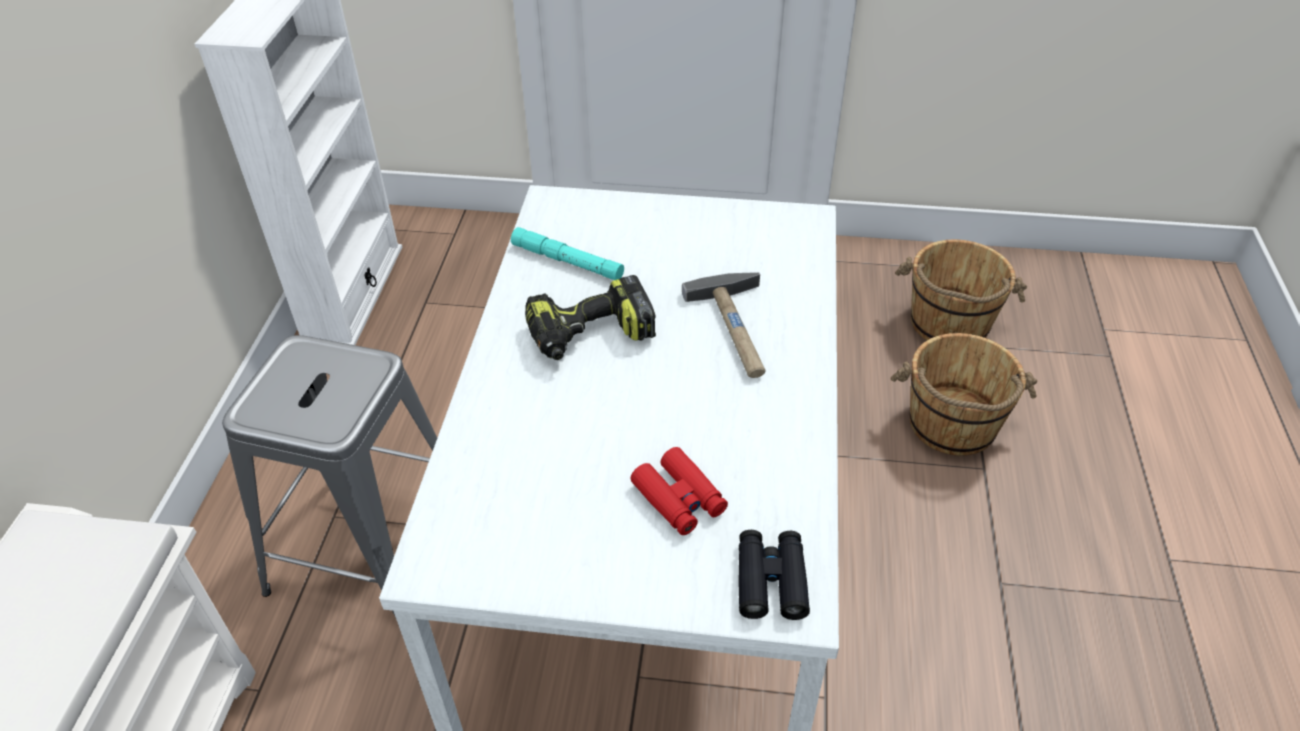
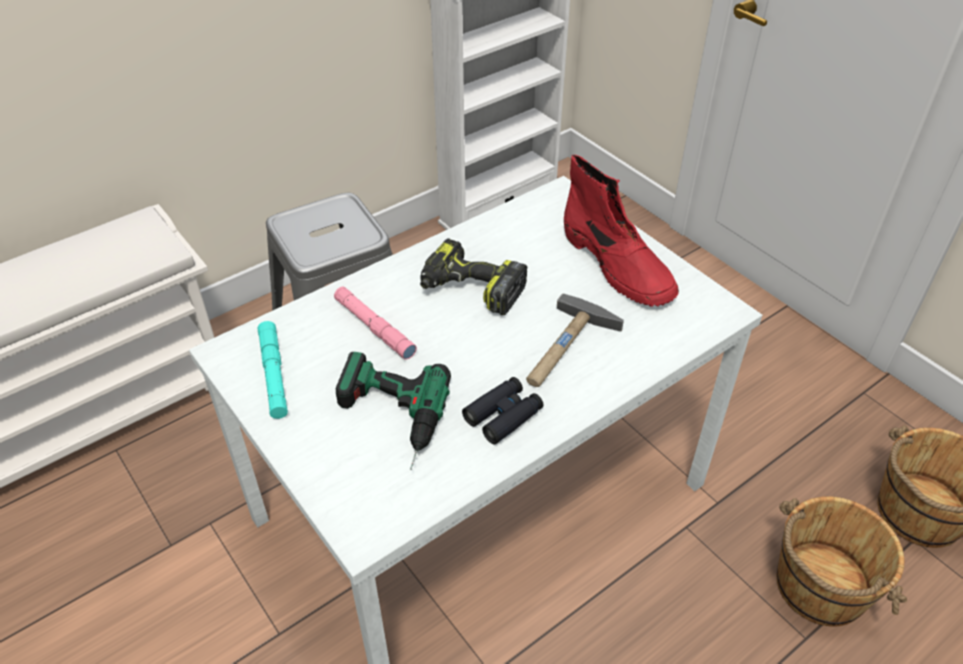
camera: 45 degrees right, 0 degrees up
(550, 431) = (374, 328): none -> pink flashlight
(567, 261) = (519, 236): turquoise flashlight -> turquoise flashlight (274, 374)
(679, 499) = (387, 419): red binoculars -> power drill
(684, 235) = (618, 266): none -> red boot
(771, 580) = (370, 506): black binoculars -> black binoculars (503, 415)

